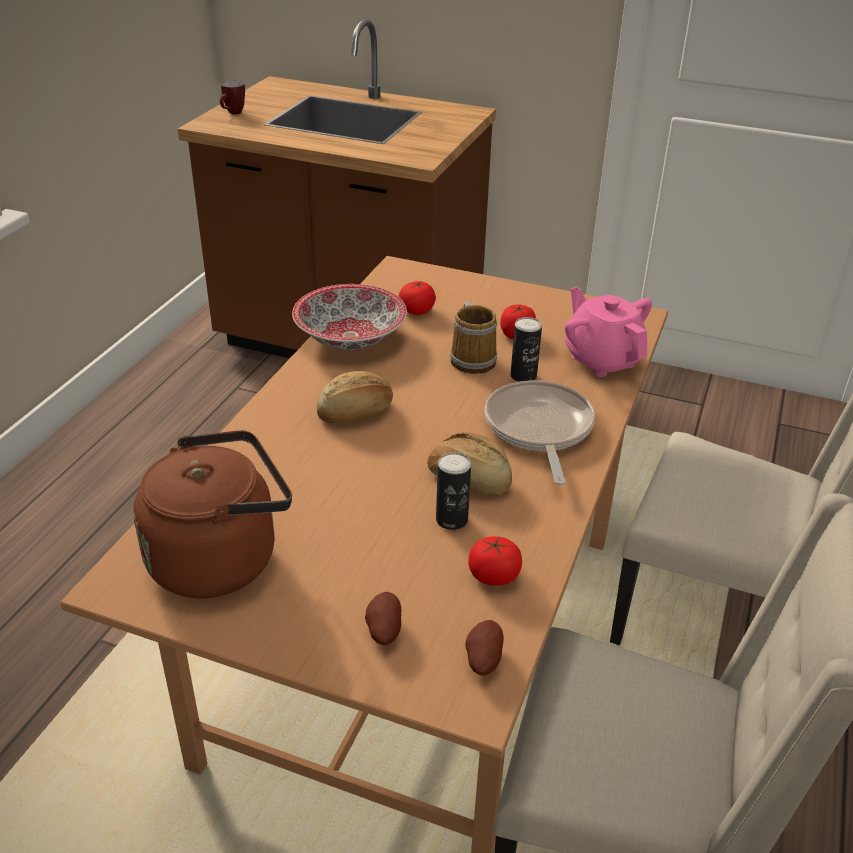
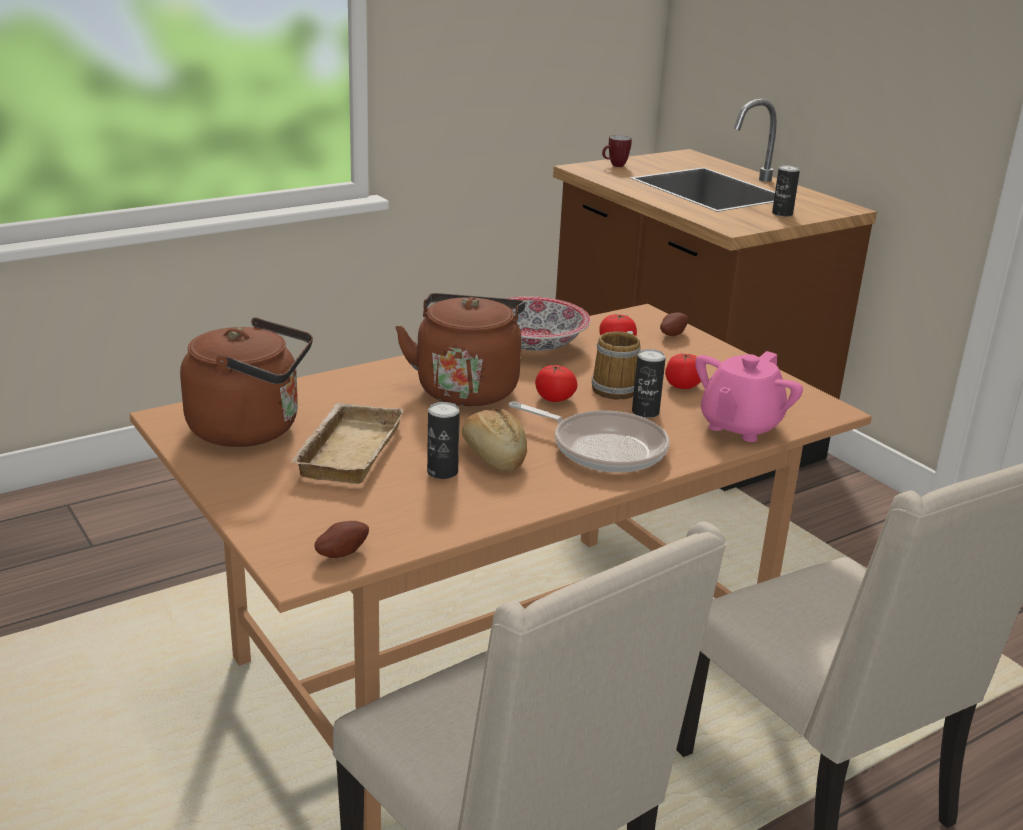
camera: 35 degrees right, 10 degrees down
(341, 537) = (346, 450): none -> beige tray
(356, 413) = (467, 388): bread -> brown kettle
(383, 630) = (298, 508): potato -> potato (671, 334)
(435, 132) = (782, 214): none -> can
(493, 576) = (422, 514): tomato -> tomato (554, 398)
(539, 429) = (603, 448): frying pan -> frying pan turned 90 degrees clockwise
(602, 360) = (739, 426): pink teapot -> pink teapot turned 150 degrees counterclockwise

